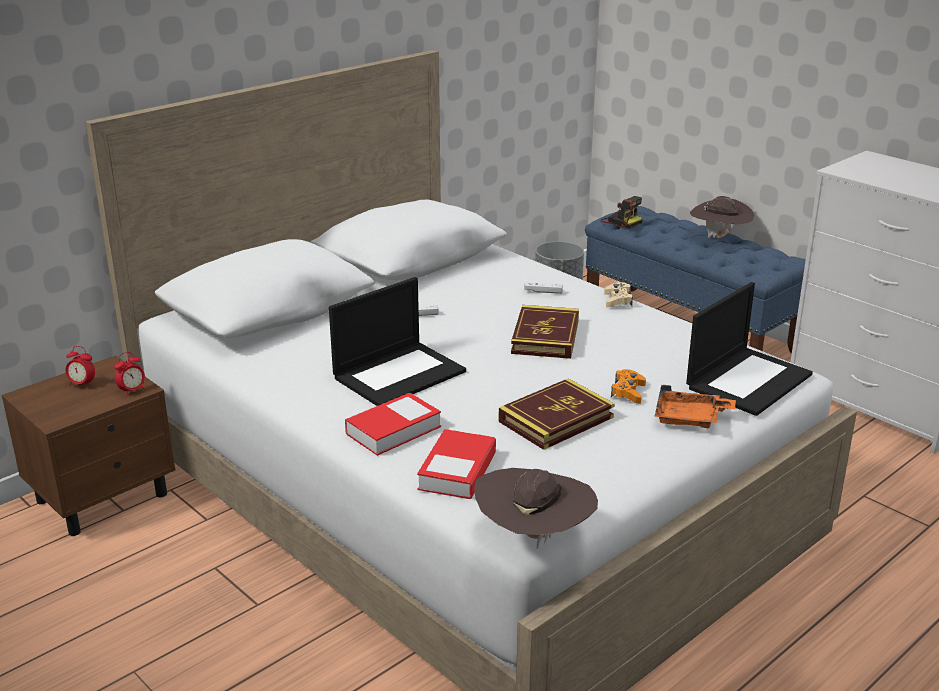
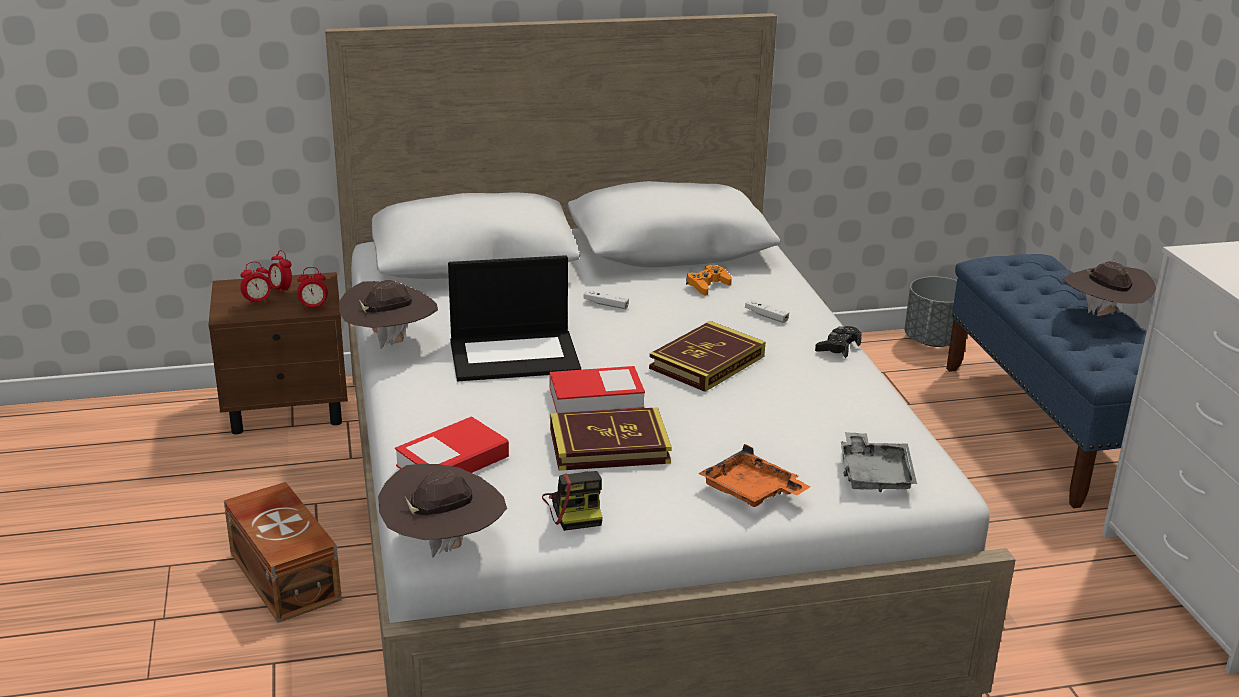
camera: 30 degrees right, 0 degrees up
(72, 401) = (258, 302): none -> alarm clock
(252, 636) = (286, 574): none -> brown storage box
(283, 394) = (390, 342): none -> brown hat
(393, 430) = (443, 405): book -> book (596, 398)
(617, 300) = (838, 347): beige game controller -> black game controller
(620, 221) = (996, 267): camera -> camera (575, 508)
(628, 392) = (720, 443): orange game controller -> orange game controller (707, 285)
(748, 380) = (874, 474): laptop -> grey tray

